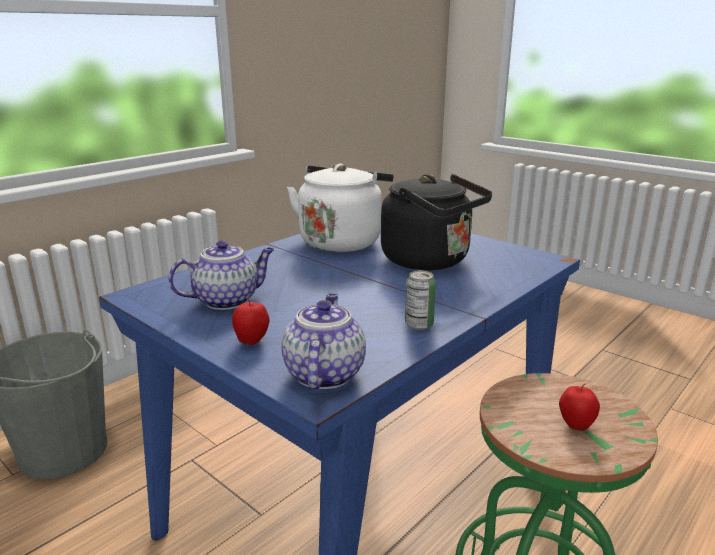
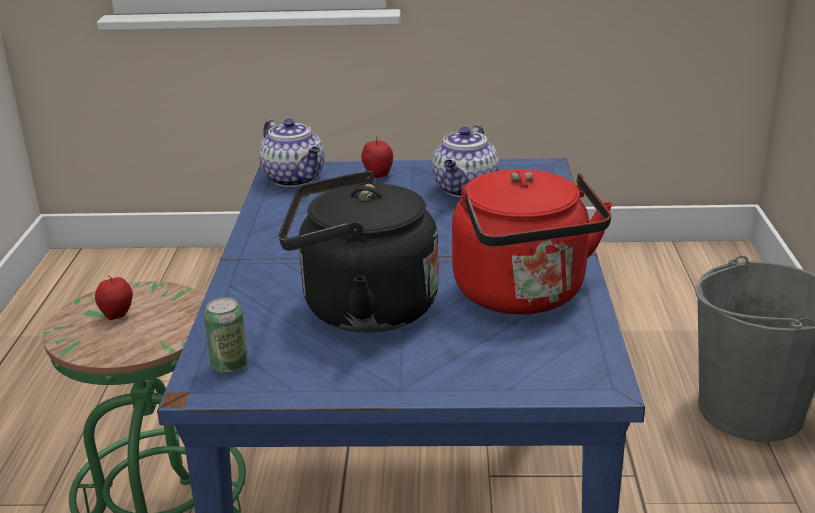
camera: 140 degrees right, 5 degrees up
(342, 241) = (524, 296): white kettle -> red kettle
(419, 324) = (273, 230): can -> can (230, 365)

